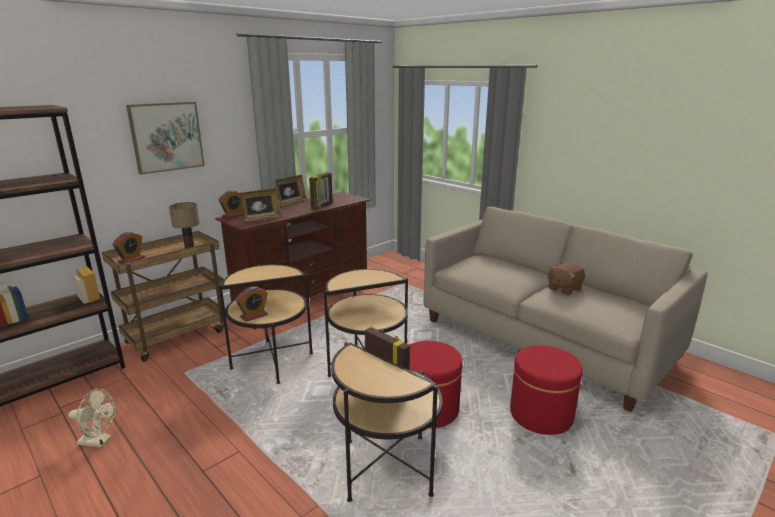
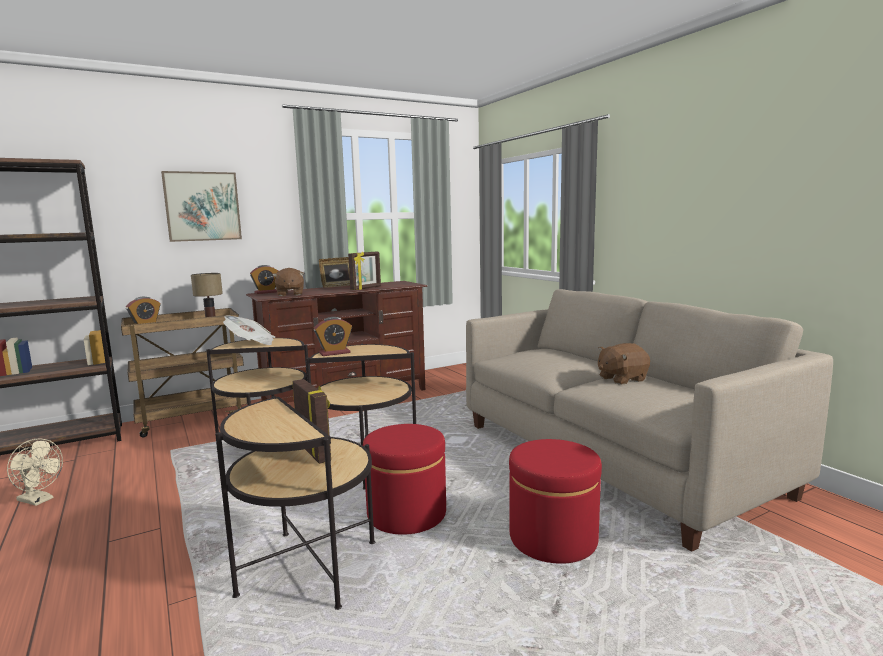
camera: 15 degrees right, 10 degrees down
(253, 274) = (251, 343): none -> newspaper
(254, 316) = (237, 386): alarm clock -> alarm clock (334, 353)
(261, 218) = (290, 294): picture frame -> brown plush toy

